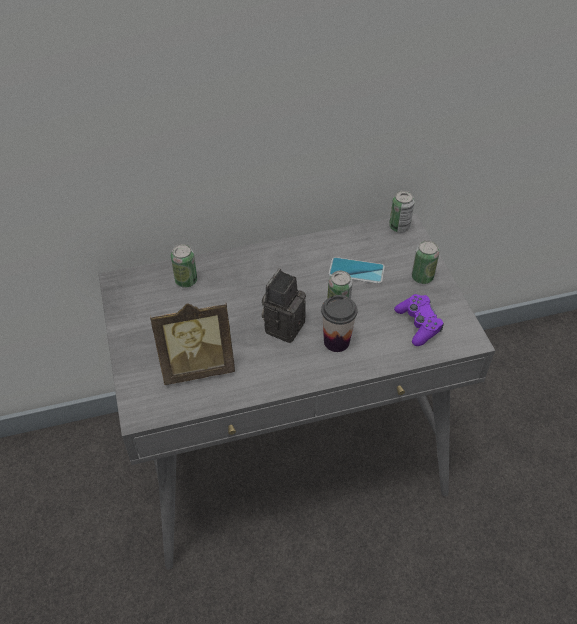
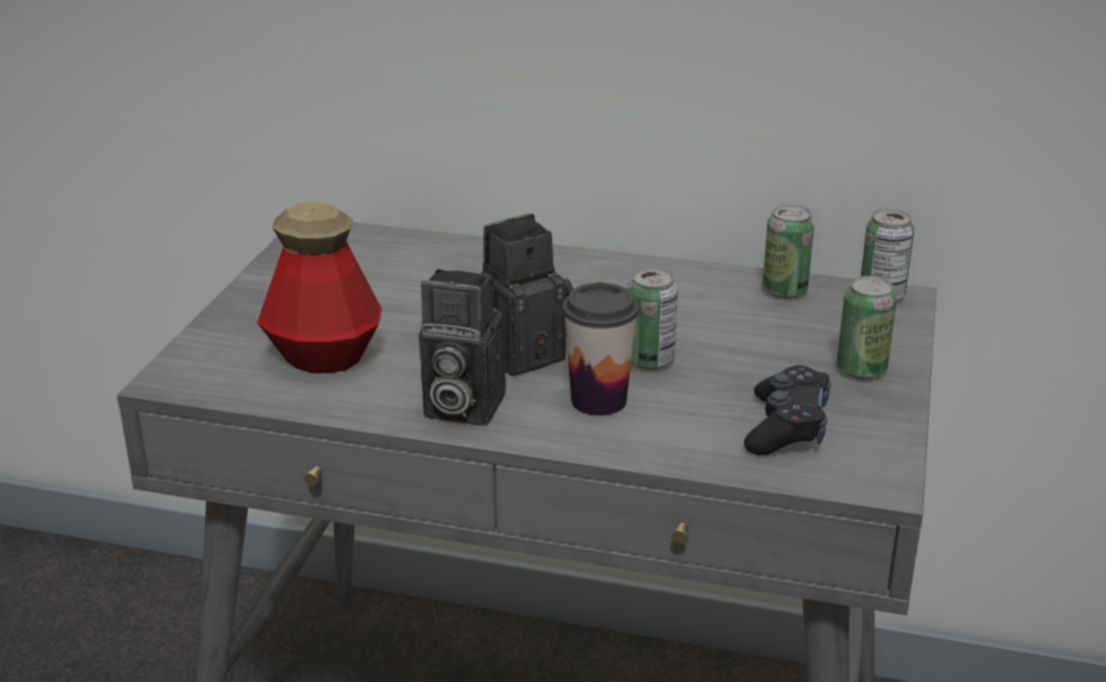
camera: 30 degrees right, 20 degrees down
(186, 281) = (420, 257): can -> can (784, 291)
(197, 367) = (323, 356): picture frame -> bottle
(283, 372) = (458, 407): none -> camera
(356, 271) = (734, 326): phone -> none
(418, 324) = (787, 427): purple game controller -> black game controller

